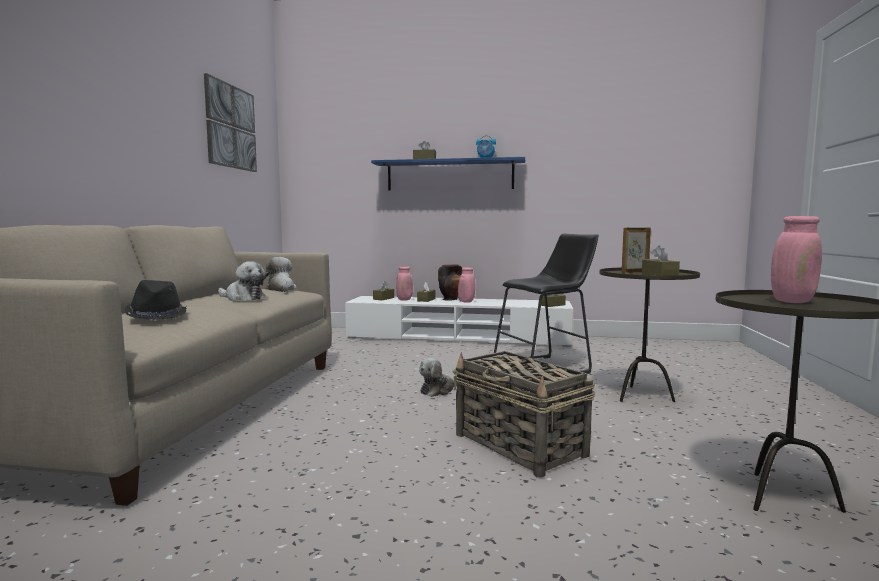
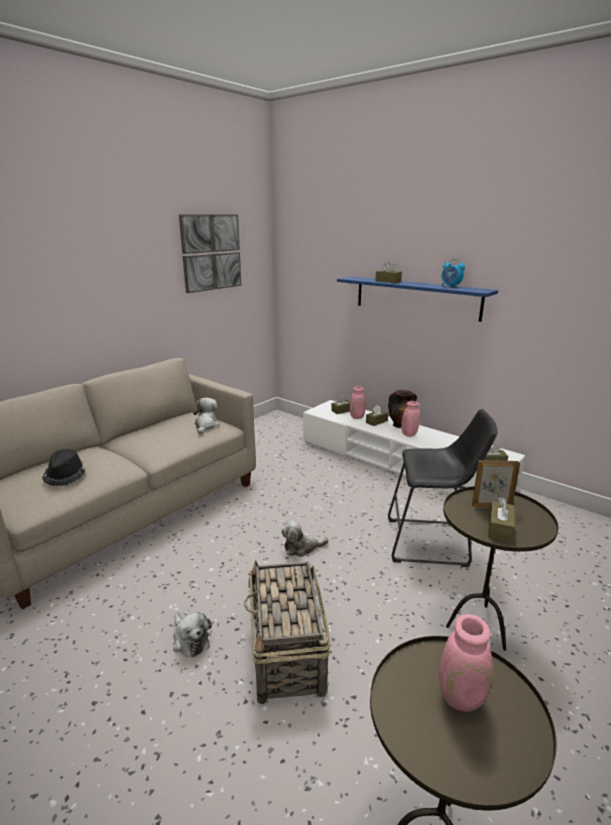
camera: 30 degrees right, 15 degrees up
(243, 298) = (158, 443): plush toy -> plush toy (190, 639)

